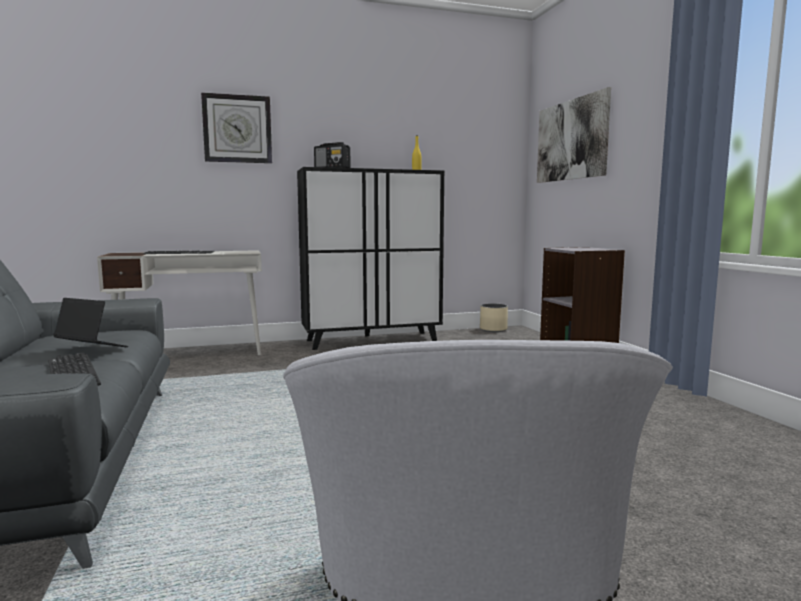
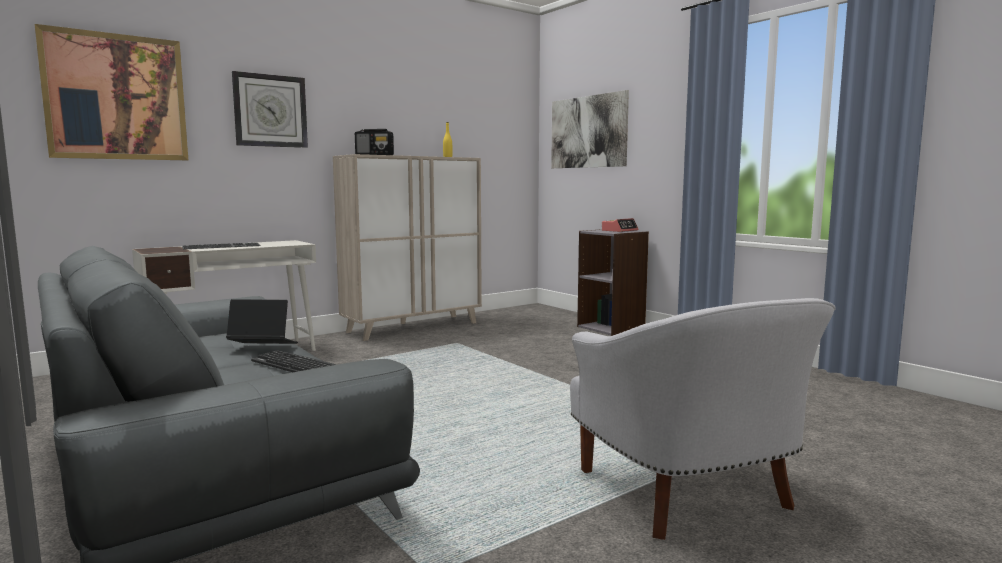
camera: 20 degrees left, 0 degrees up
(99, 120) = (116, 97): none -> picture
(372, 340) = (413, 327): black cabinet -> beige cabinet
(493, 329) = (516, 309): beige planter -> none
(591, 248) = (619, 230): none -> alarm clock

